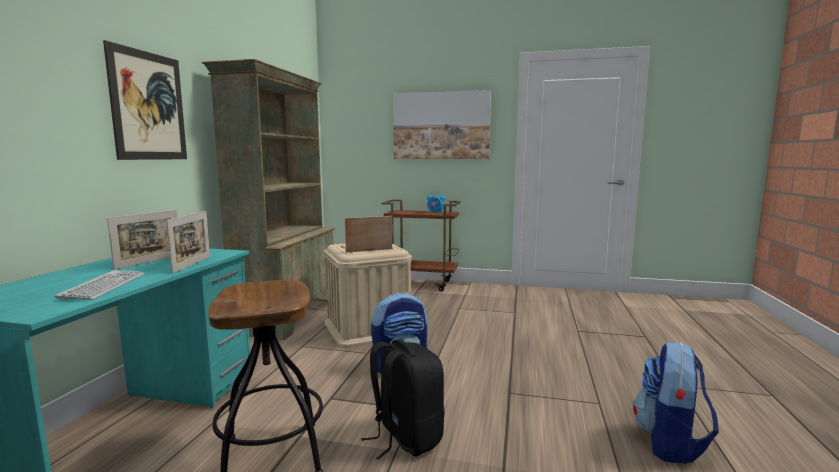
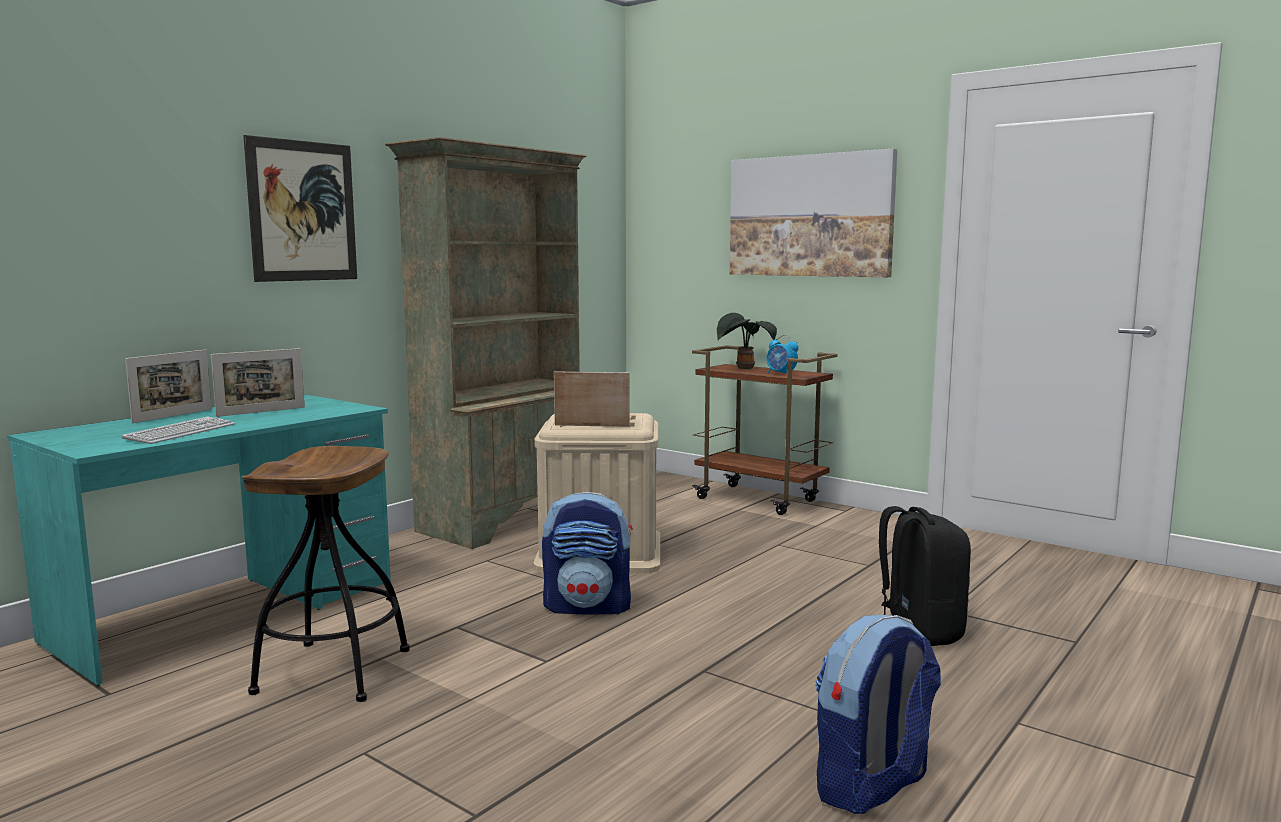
camera: 25 degrees right, 0 degrees up
(192, 264) = (296, 419): picture frame -> picture frame (173, 416)
(405, 437) = (497, 688): black backpack -> black backpack (917, 631)
(409, 211) = (743, 368): none -> potted plant

